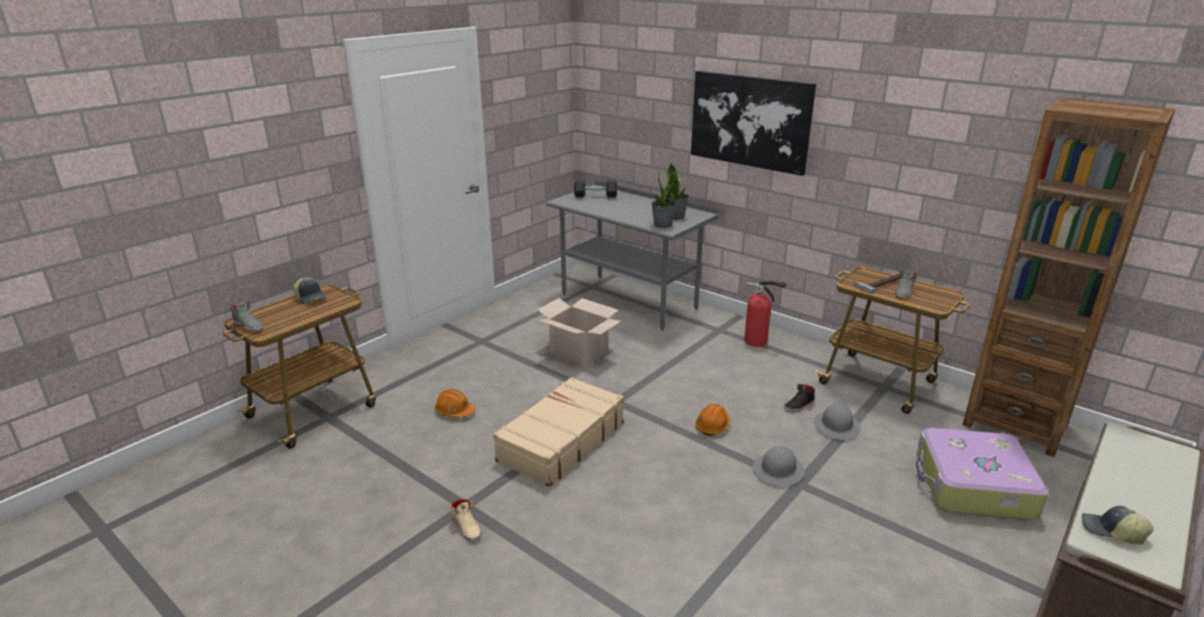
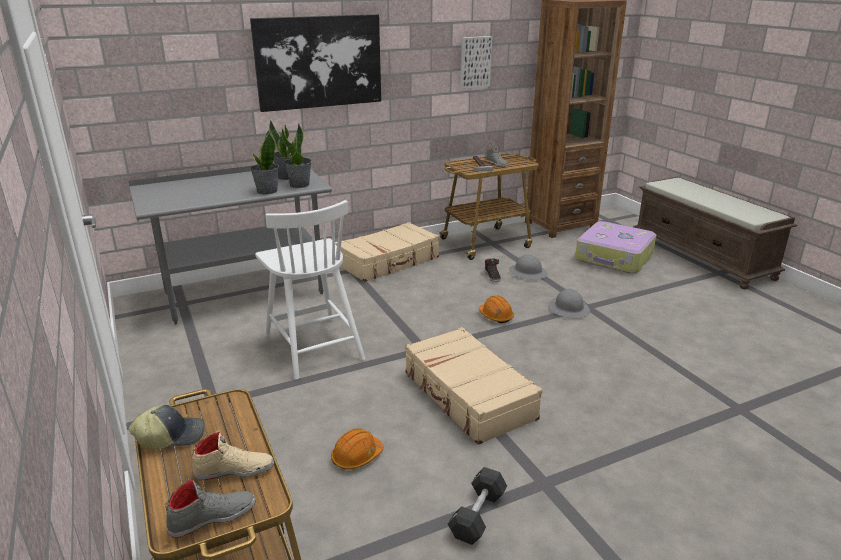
camera: 65 degrees left, 0 degrees up
(467, 527) = (580, 488): beige shoe -> beige shoe (234, 469)
(578, 352) = (313, 346): cardboard box -> white chair
(595, 196) = (166, 192): black dumbbell -> black dumbbell (477, 515)
(634, 219) = (267, 191): none -> potted plant
(758, 342) = (389, 262): fire extinguisher -> beige suitcase
(935, 161) = (474, 62): none -> picture
(1112, 532) = (746, 213): cap -> none

